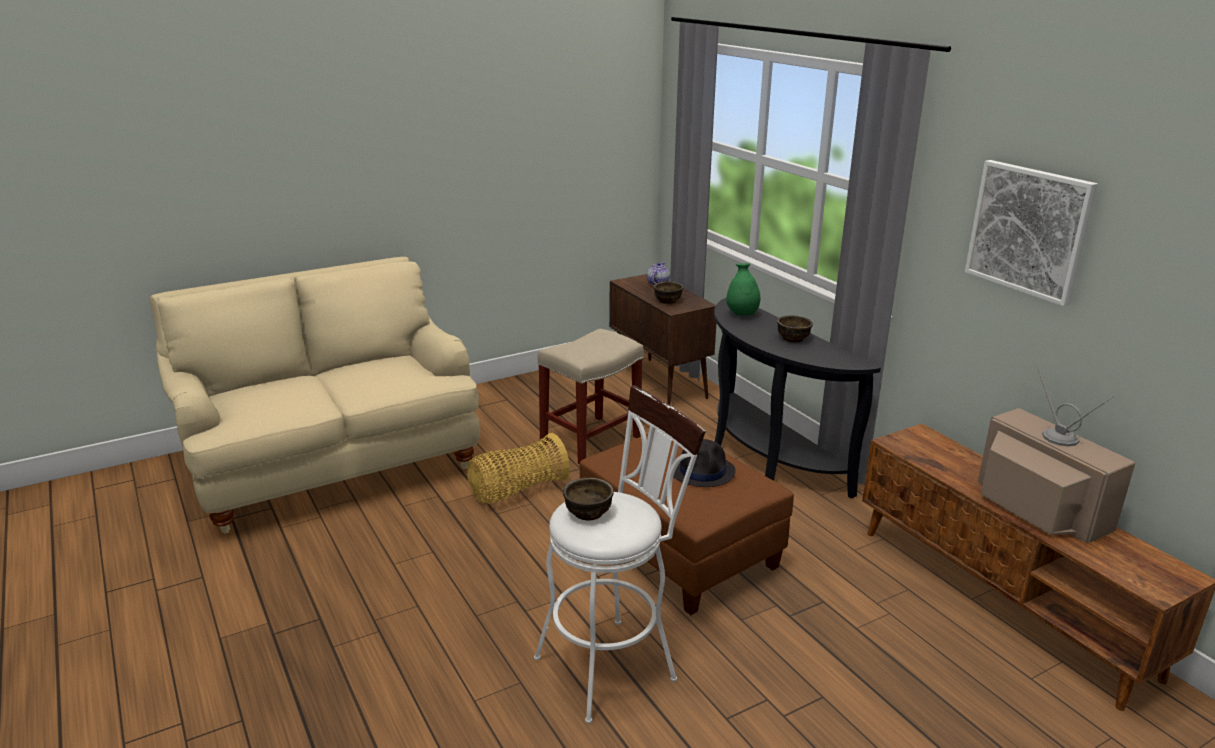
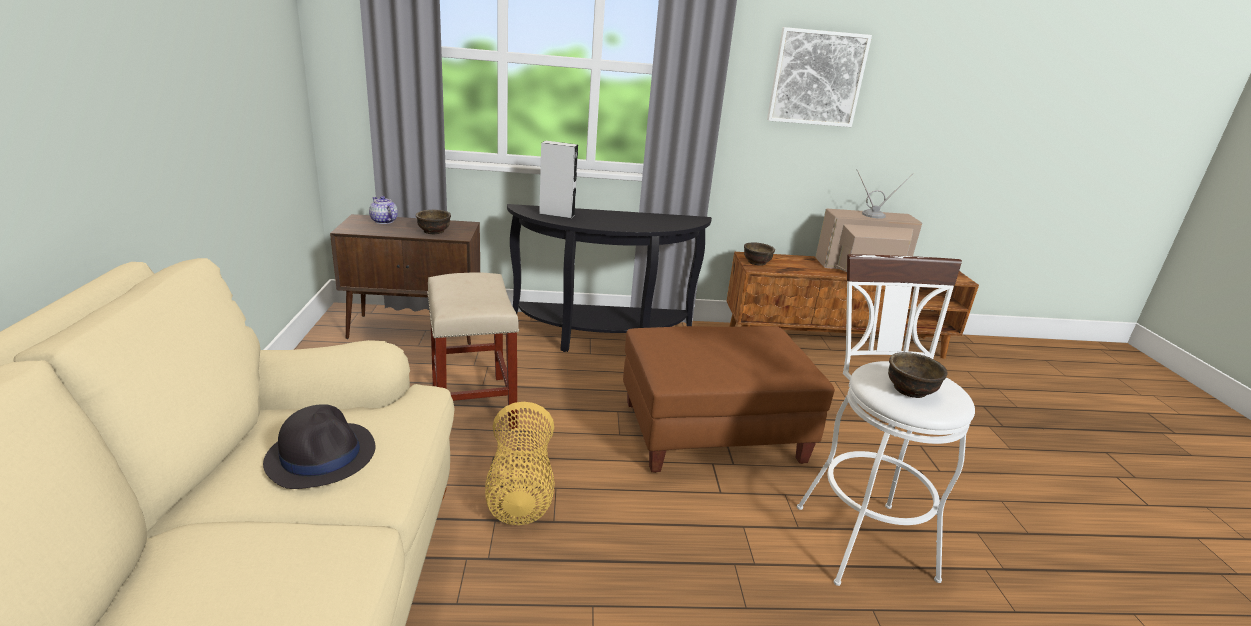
camera: 65 degrees left, 0 degrees up
(703, 471) = (732, 343): black hat -> black hat (321, 455)
(742, 314) = (557, 214): green vase -> grey speaker
(792, 338) = (629, 218): brown bowl -> brown bowl (756, 262)

